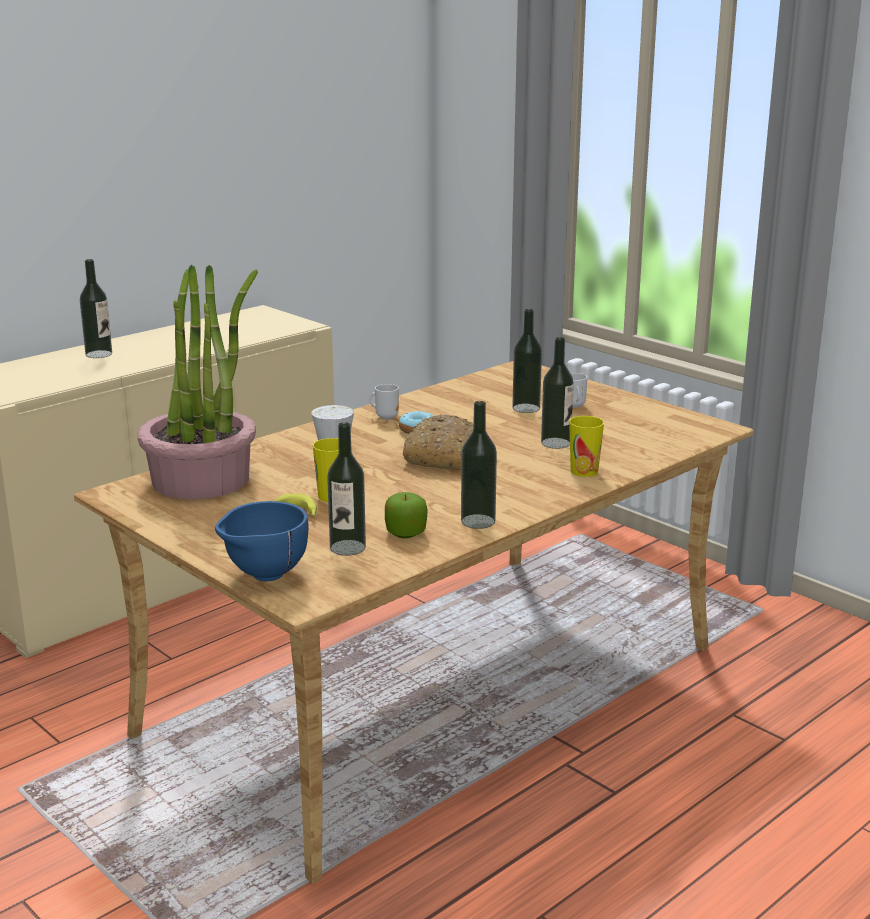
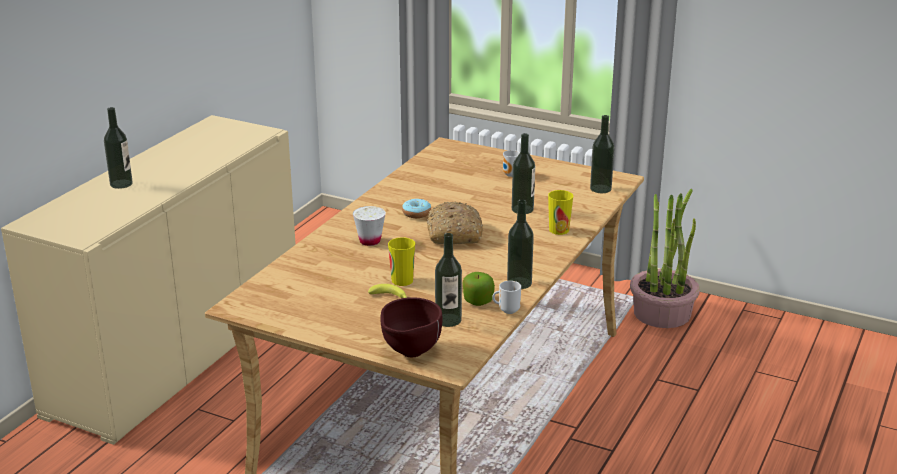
camera: 20 degrees left, 5 degrees up
(202, 479) = (293, 283): potted plant -> potted plant (662, 313)
(263, 576) = (410, 353): blue bowl -> brown bowl
(385, 417) = (383, 205): mug -> mug (507, 310)
(526, 408) = (479, 182): bottle -> bottle (600, 189)

